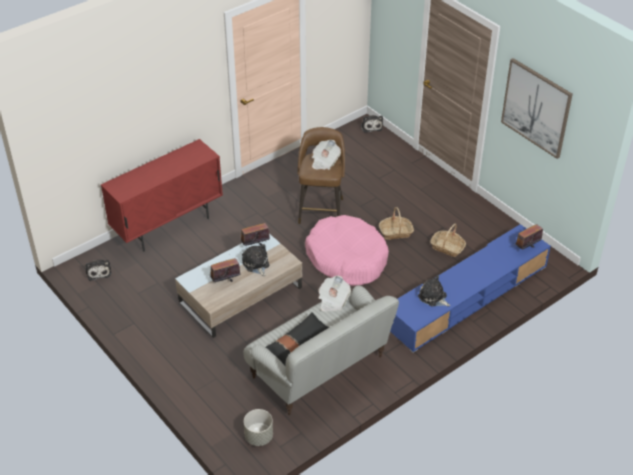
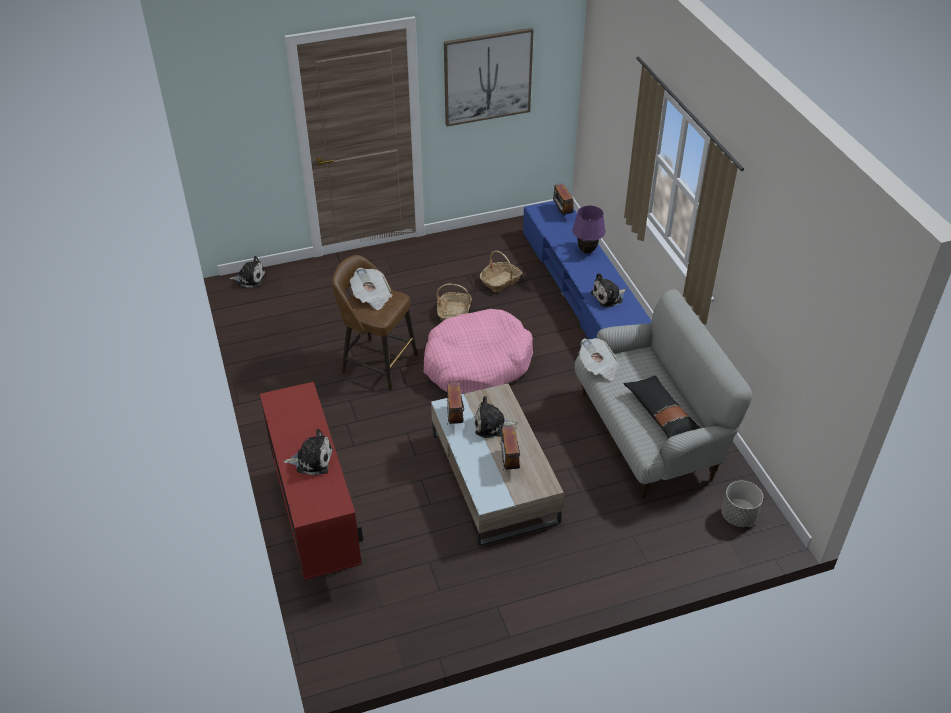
camera: 70 degrees left, 0 degrees up
(98, 272) = (369, 631): plush toy -> plush toy (312, 460)
(485, 273) = (586, 251): none -> purple table lamp

